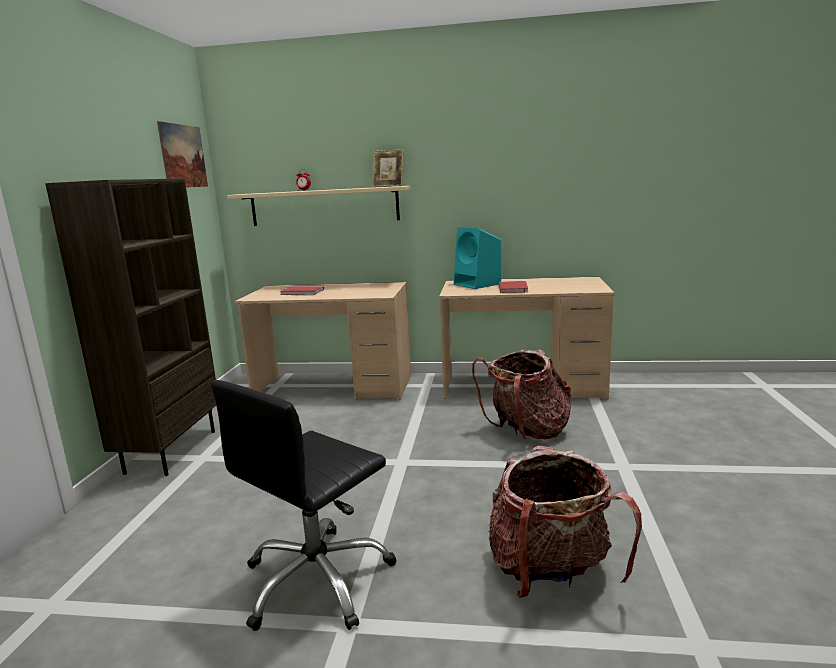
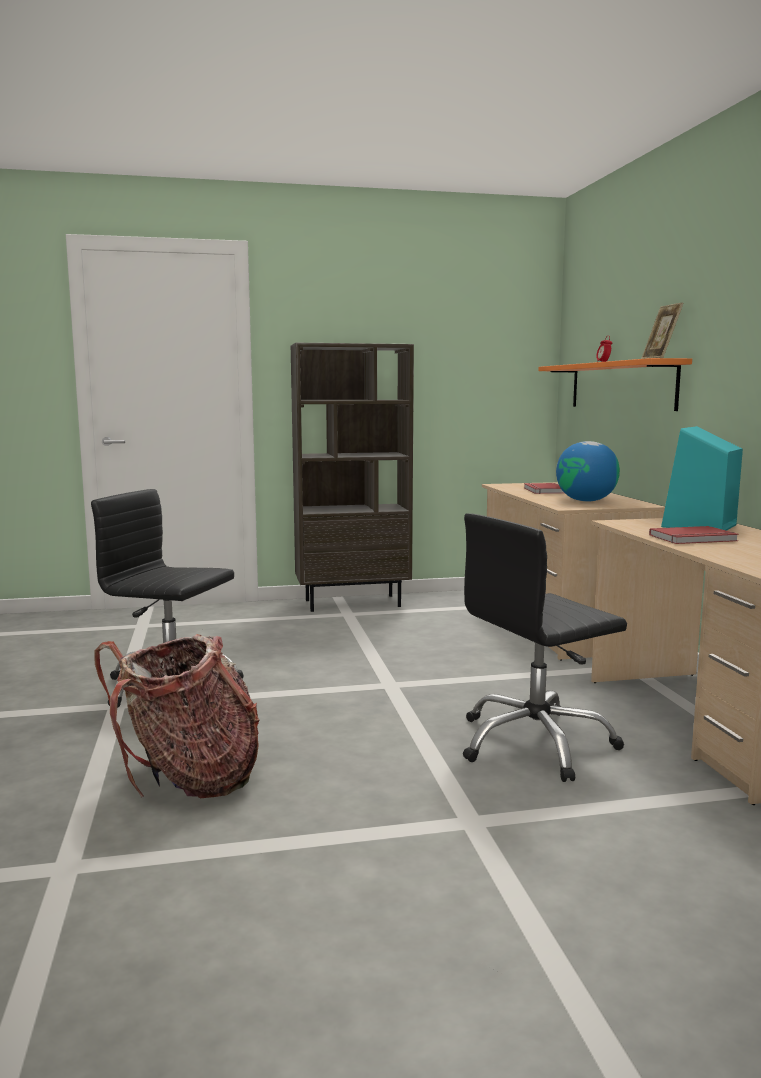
camera: 70 degrees right, 5 degrees down
(183, 156) = (500, 322): picture -> none
(324, 206) = (620, 386): beige shelf -> orange shelf
(363, 290) = (586, 501): none -> globe
(526, 431) = (535, 743): backpack -> black office chair

